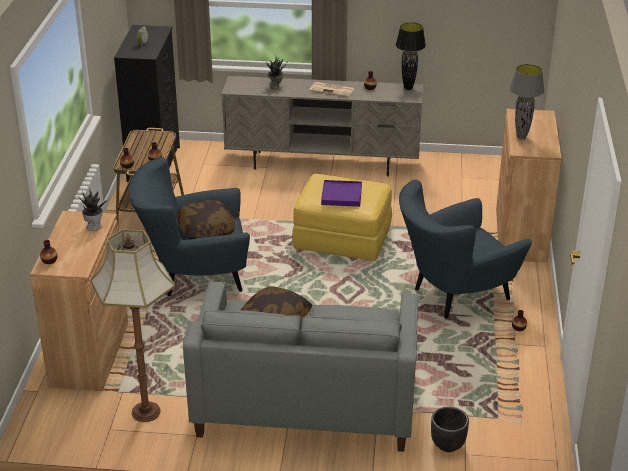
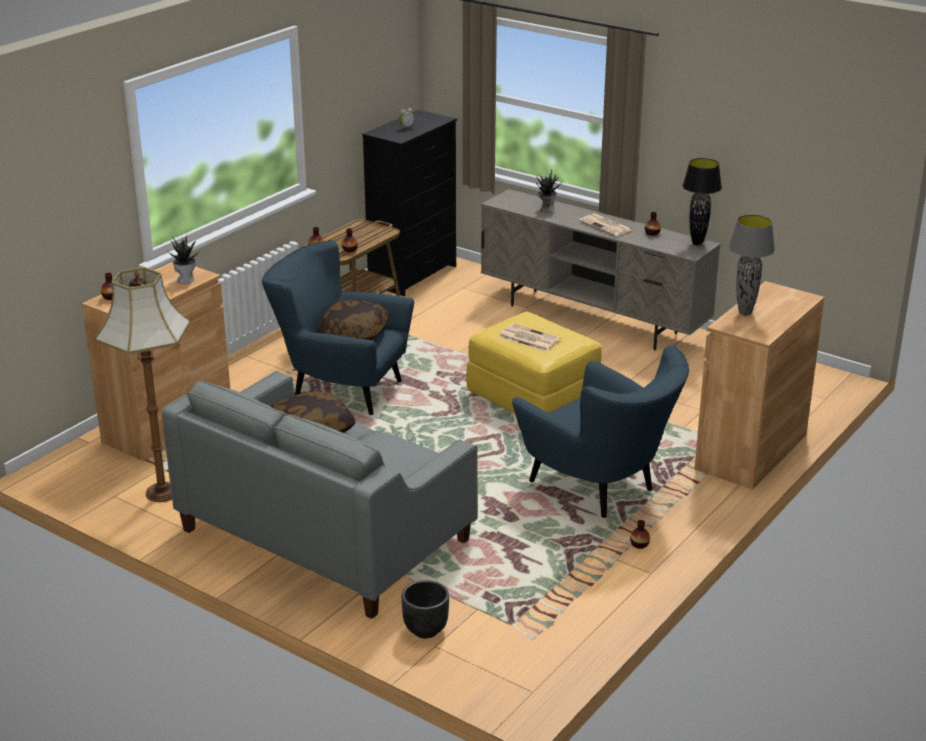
camera: 30 degrees right, 5 degrees down
(341, 195) = (528, 338): purple tray -> newspaper
(454, 295) = (599, 489): blue armchair -> blue armchair turned 135 degrees counterclockwise

